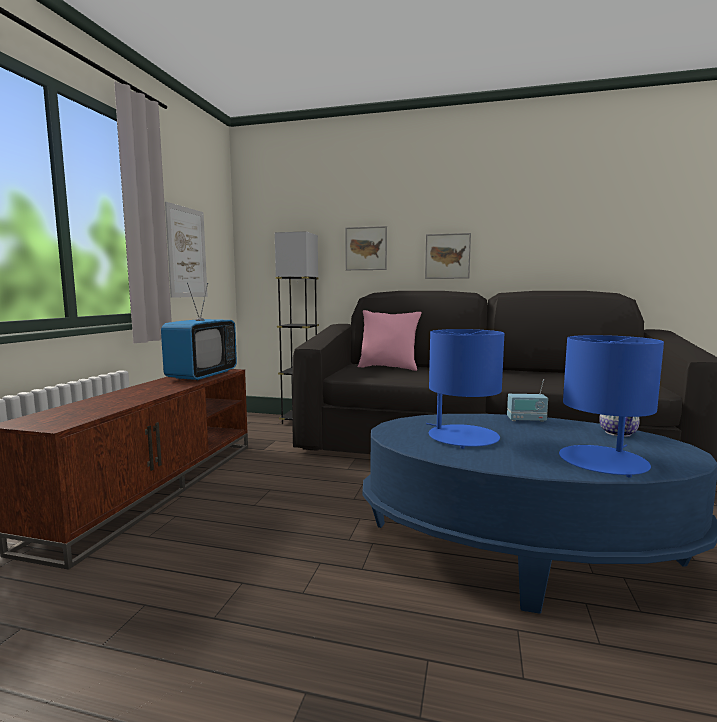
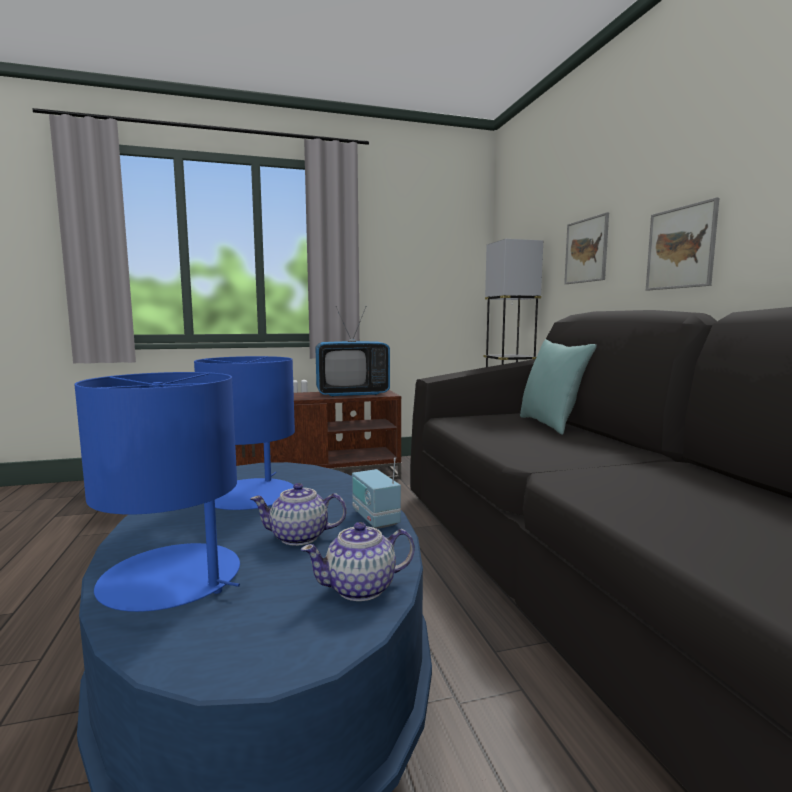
camera: 60 degrees right, 0 degrees up
(187, 252) = (405, 277): picture -> none
(388, 368) = (551, 425): pink pillow -> turquoise pillow
(549, 435) = (300, 537): none -> teapot

